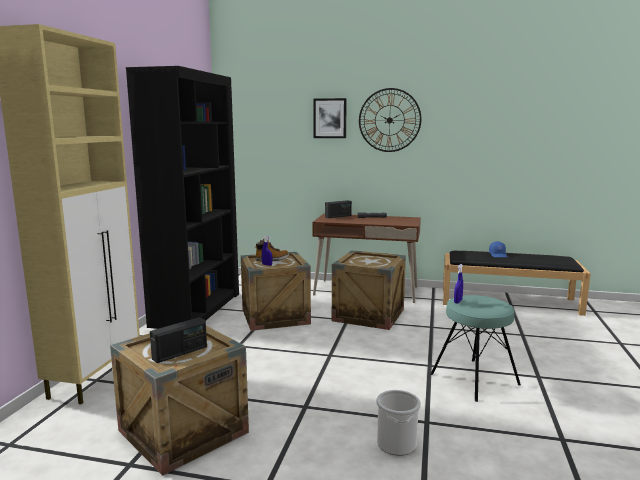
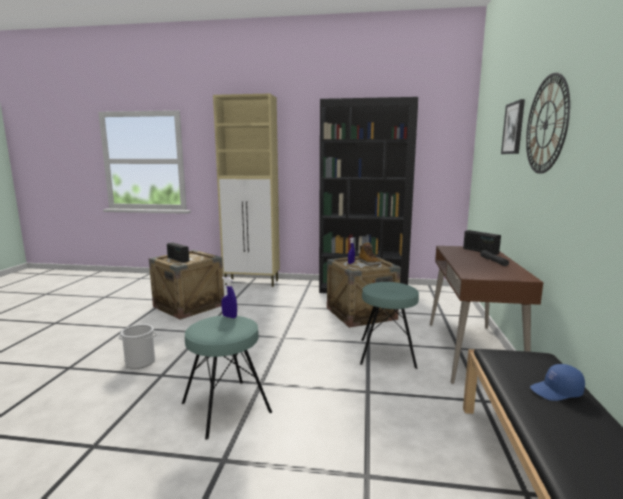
camera: 85 degrees right, 0 degrees up
(368, 315) = (387, 353): crate -> turquoise stool

